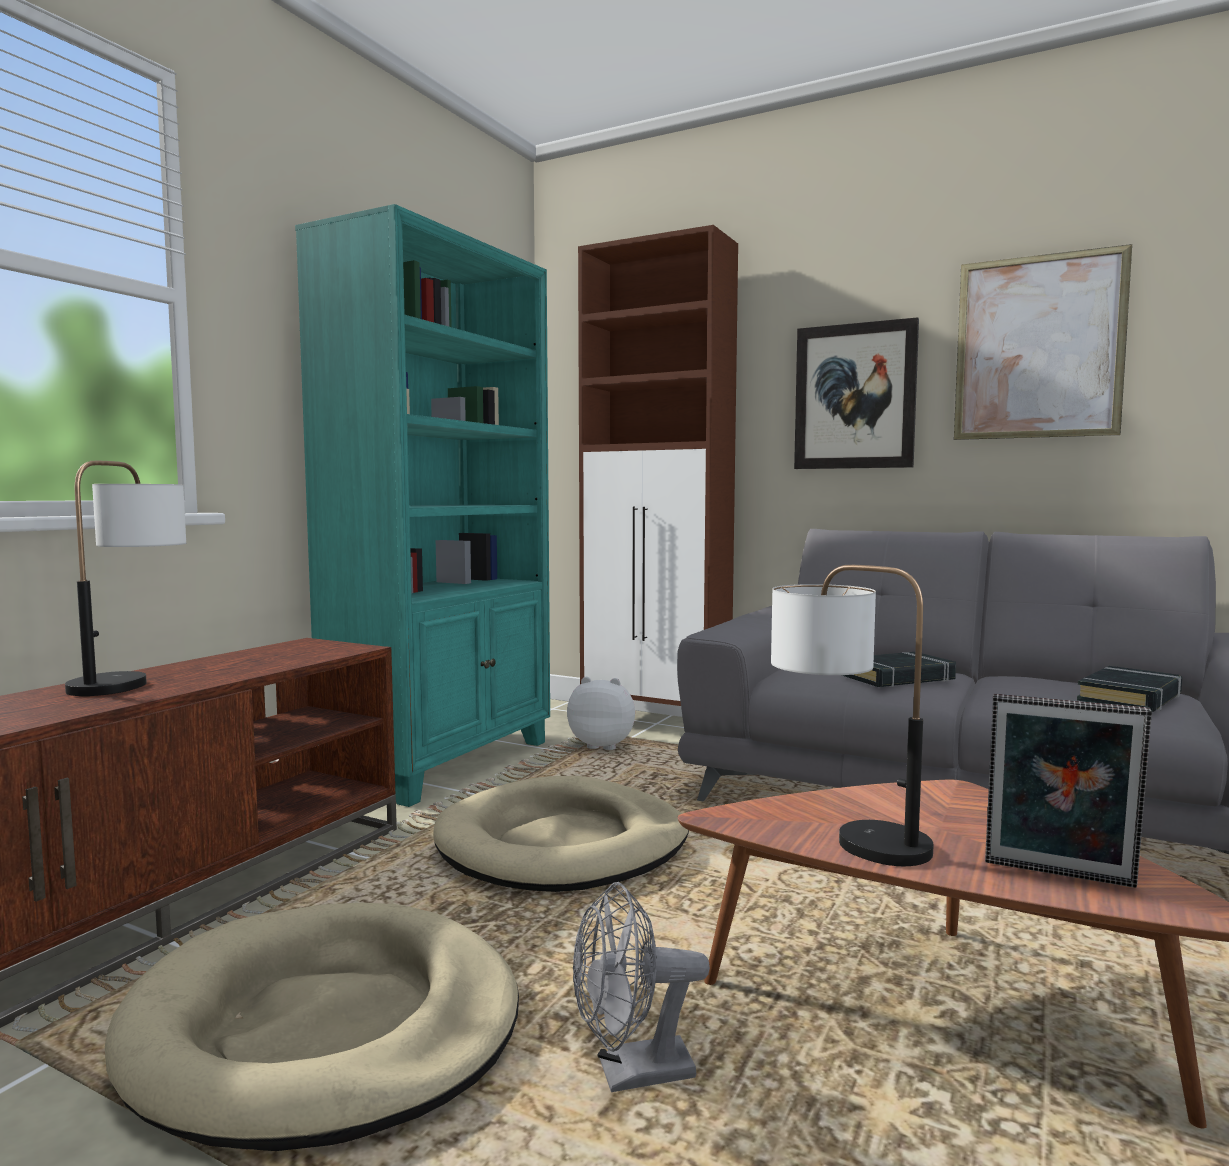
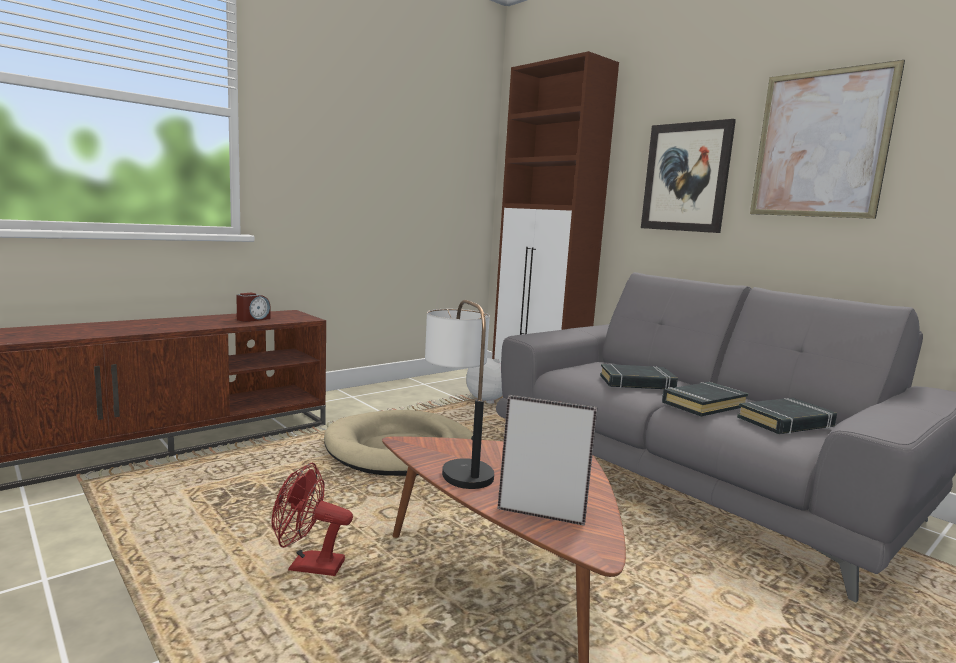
camera: 20 degrees right, 5 degrees up
(133, 679) = (177, 321): table lamp -> none
(268, 660) = (253, 319): none -> alarm clock
(324, 1029) = (198, 508): beige dog bed -> none
(445, 762) = (388, 394): turquoise bookcase -> none
(631, 1074) = (308, 566): grey fan -> red fan
(1014, 691) = (703, 404): none -> black book
(1058, 876) = (541, 513): picture frame -> picture frame turned 150 degrees clockwise

